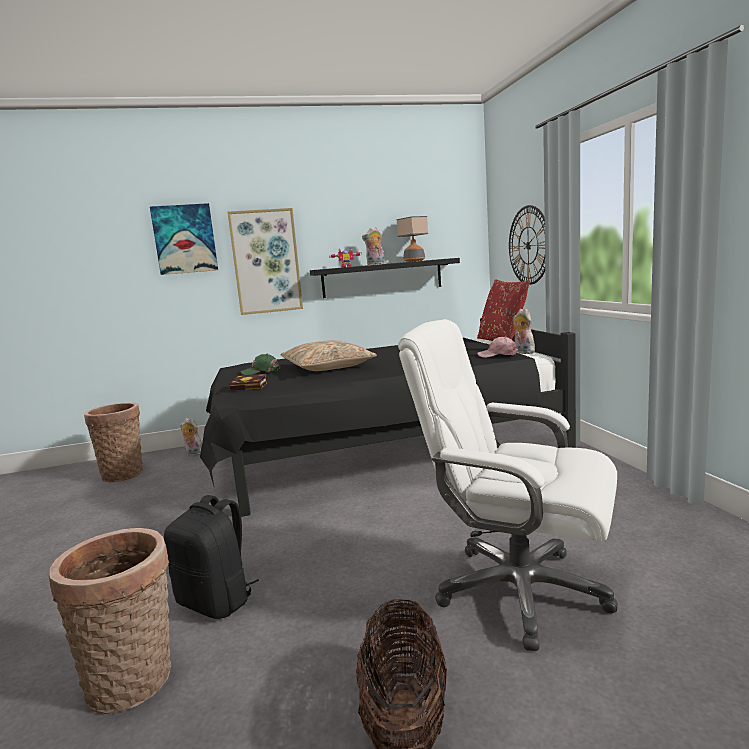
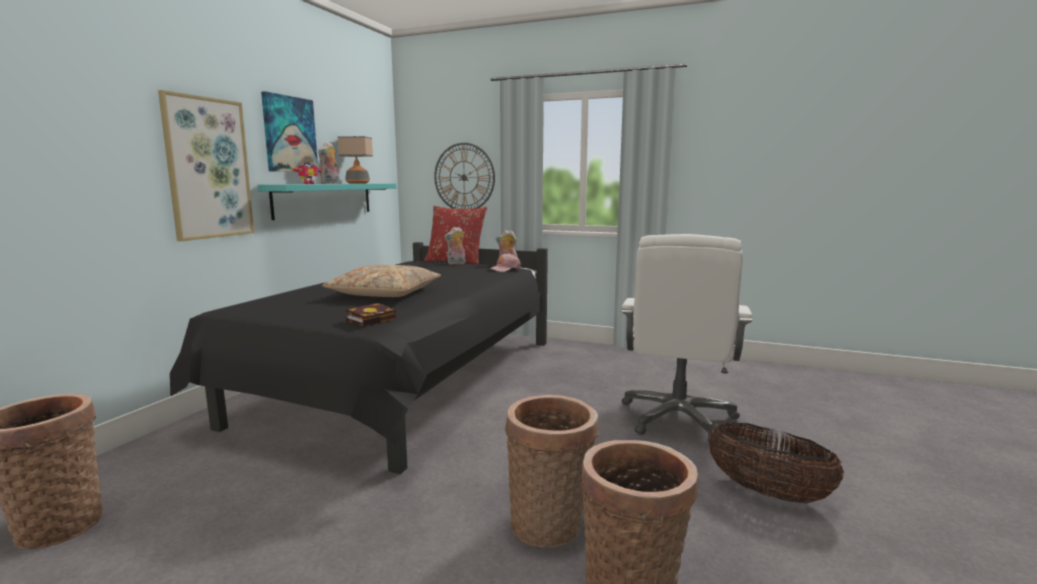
camera: 55 degrees left, 0 degrees up
(185, 239) = (91, 119): picture -> picture (289, 134)
(193, 454) = (142, 458): plush toy -> plush toy (456, 263)
(217, 601) = (550, 526): black backpack -> basket
(261, 371) = (316, 307): green cap -> none
(382, 278) = (324, 199): black shelf -> turquoise shelf
(518, 590) = (678, 418): white office chair -> white office chair turned 45 degrees counterclockwise

